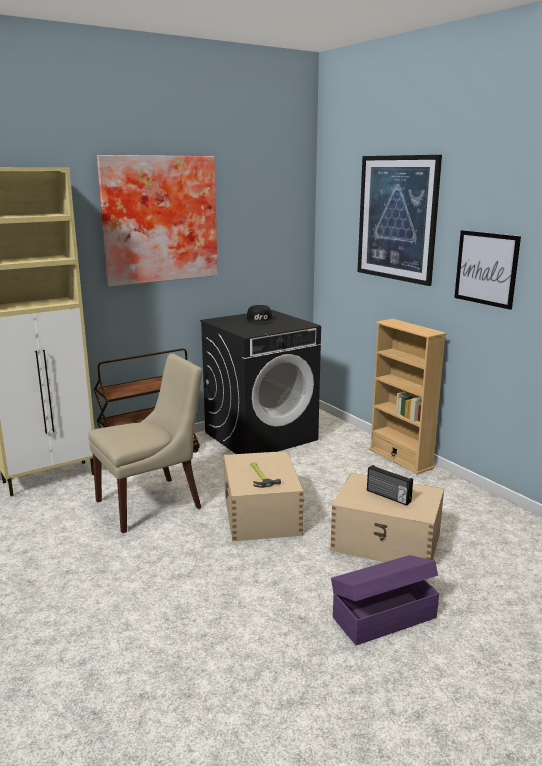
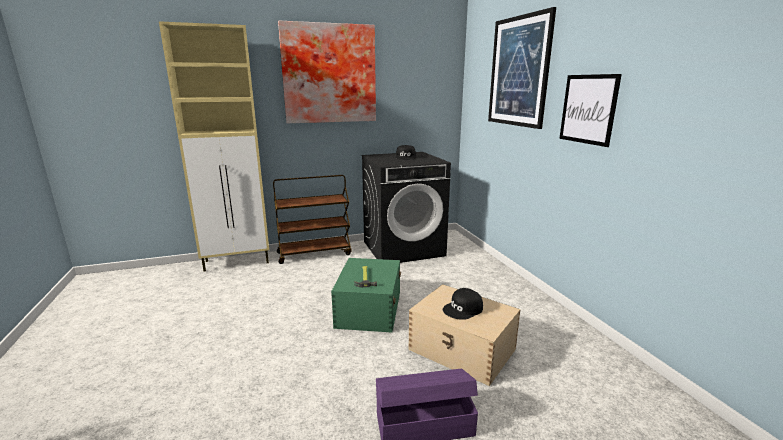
camera: 15 degrees right, 0 degrees up
(152, 503) = (293, 289): beige chair -> none
(261, 514) = (368, 309): beige storage box -> green storage box
(388, 496) = (463, 309): radio -> black cap
(400, 458) = (508, 278): beige bookcase -> none

